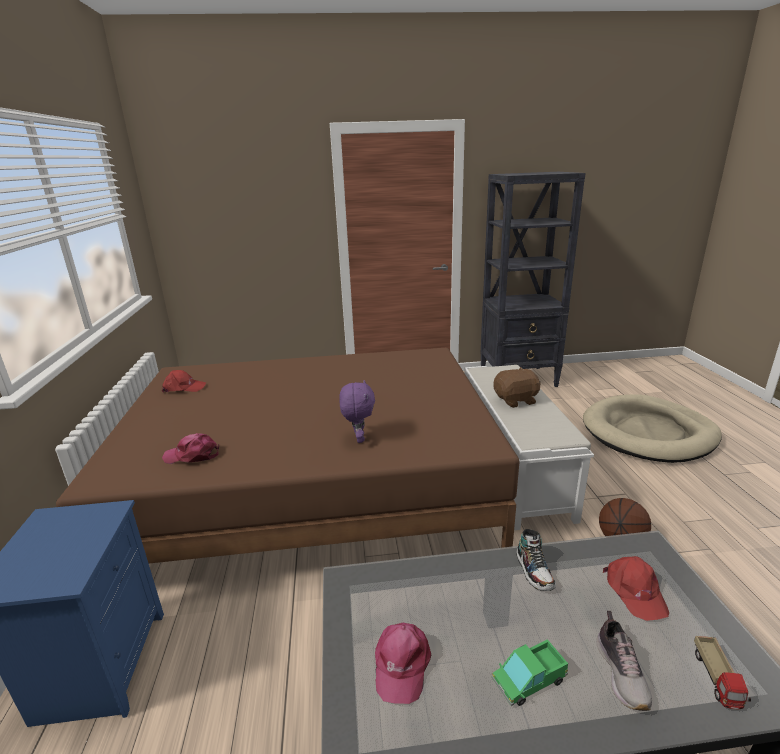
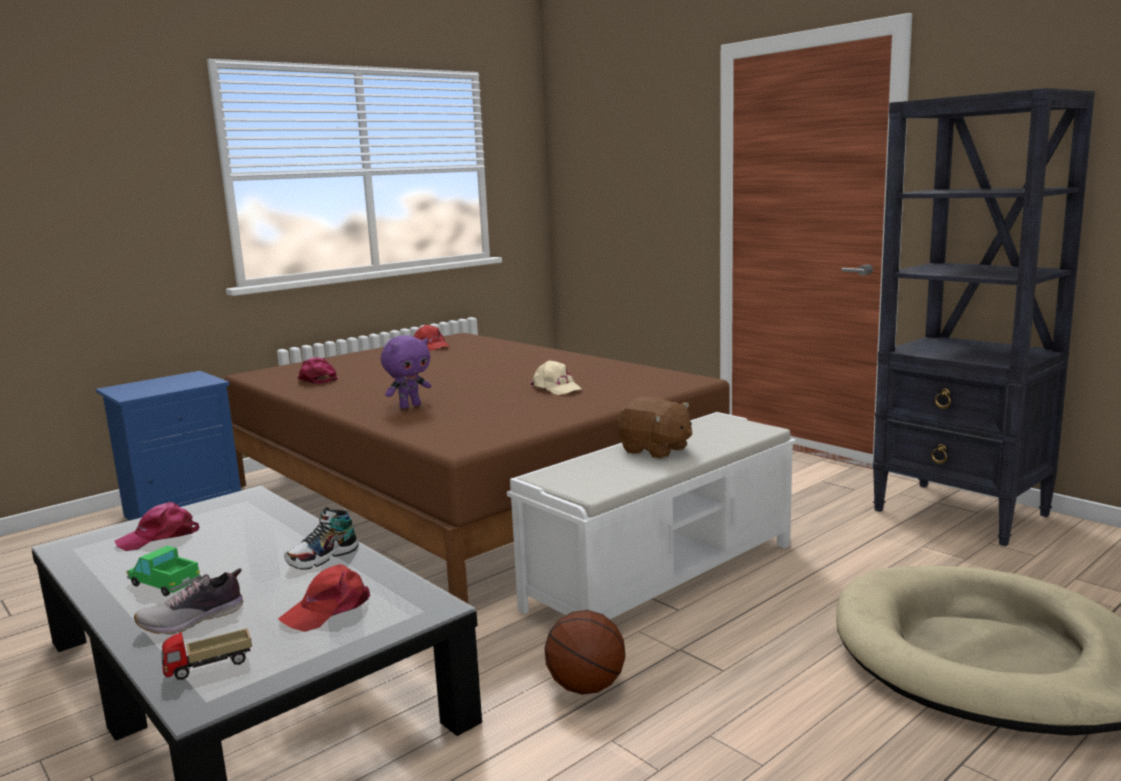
camera: 55 degrees right, 10 degrees down
(394, 385) = (556, 388): none -> beige cap

